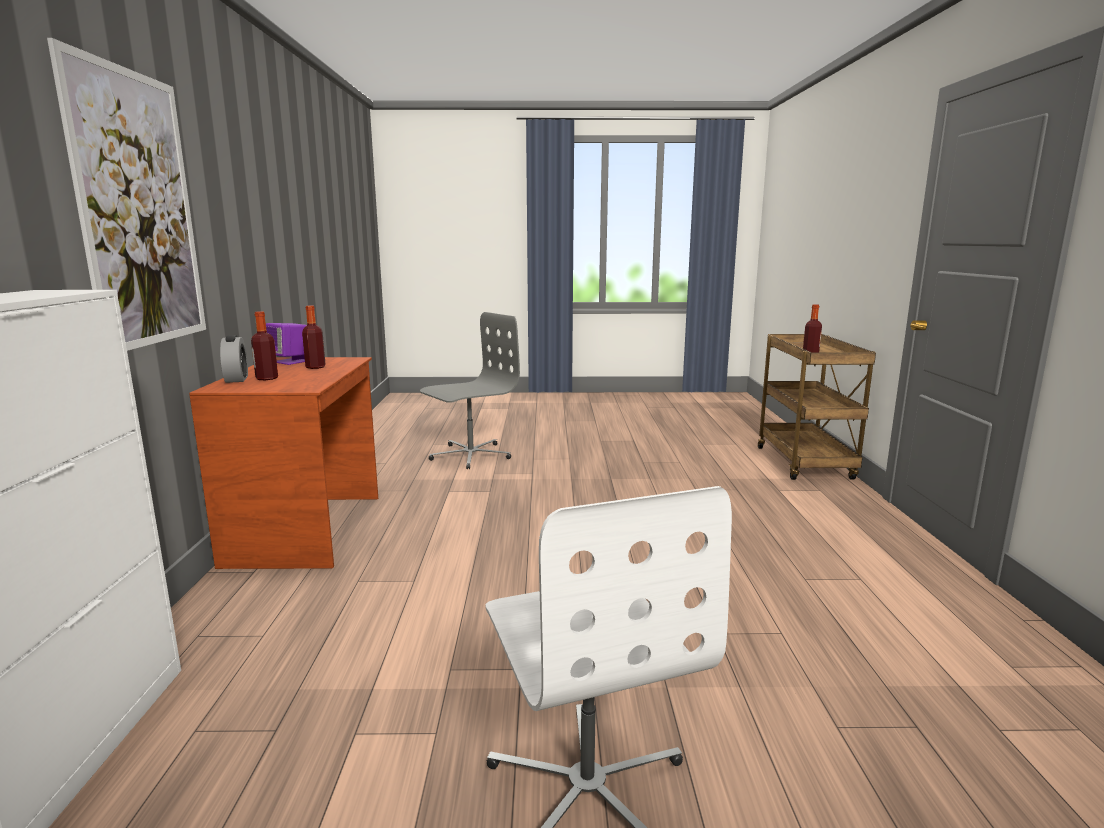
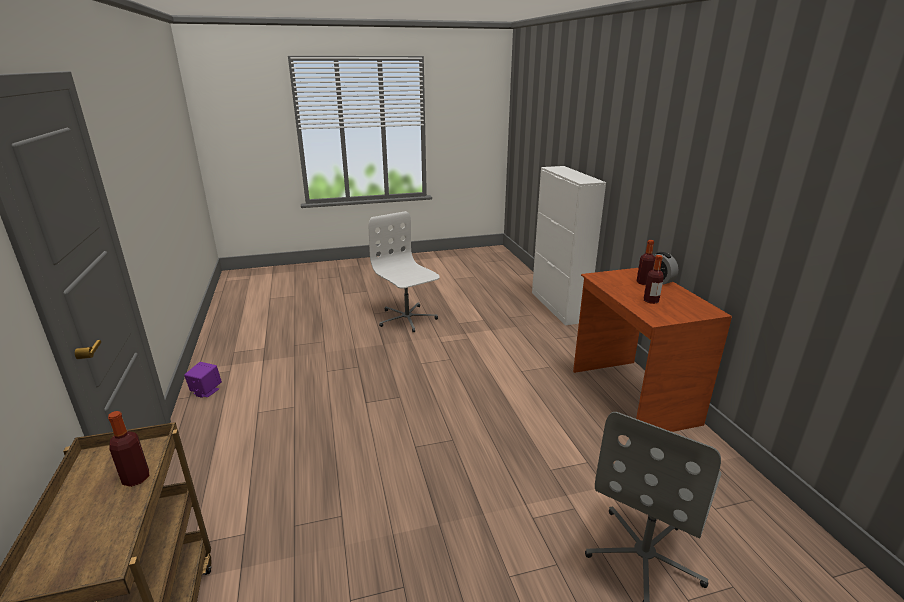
camera: 165 degrees right, 10 degrees up
(139, 210) = (657, 164): picture -> none
(291, 361) = (691, 308): purple speaker -> purple speaker (206, 391)

